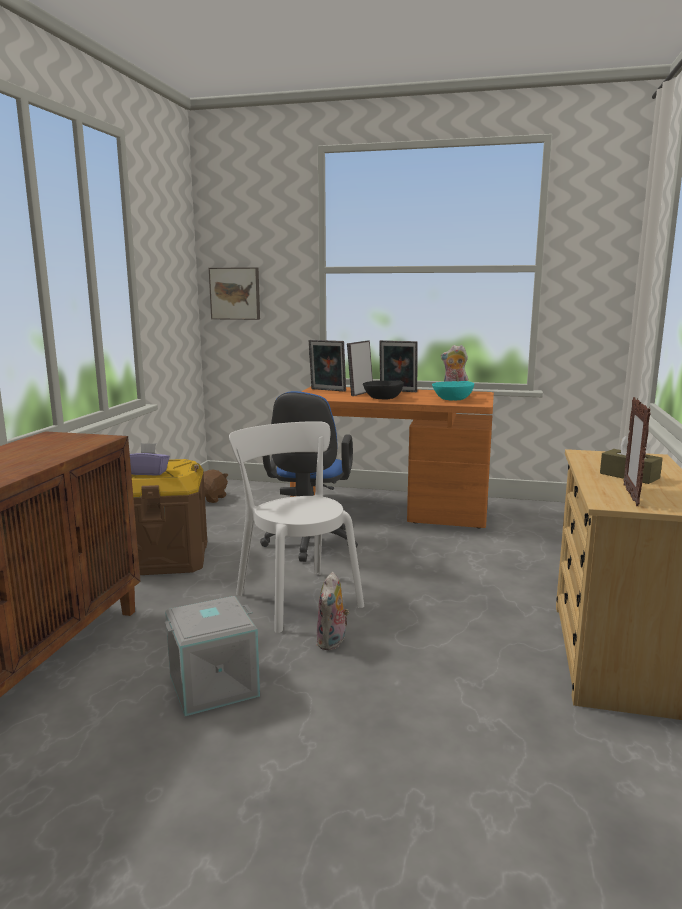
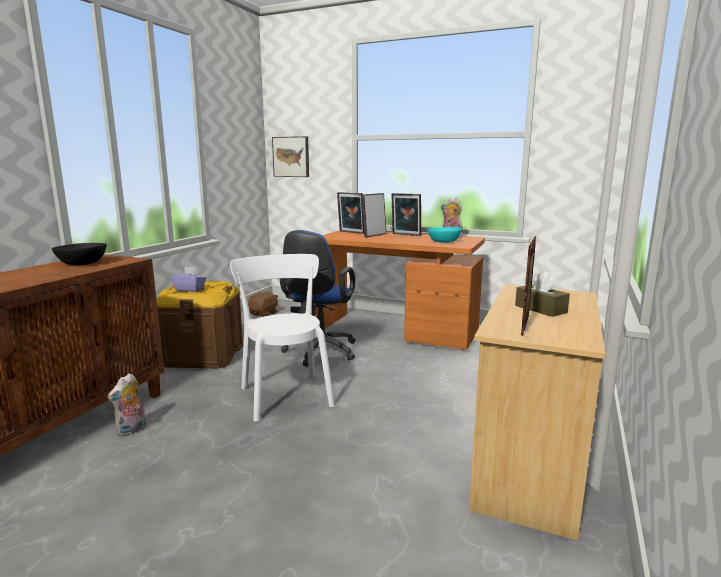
camera: 10 degrees right, 0 degrees up
(213, 686) = (182, 460): grey storage box -> none
(332, 642) = (293, 433): plush toy -> plush toy (132, 430)
(382, 398) = (387, 239): black bowl -> black bowl (81, 264)

